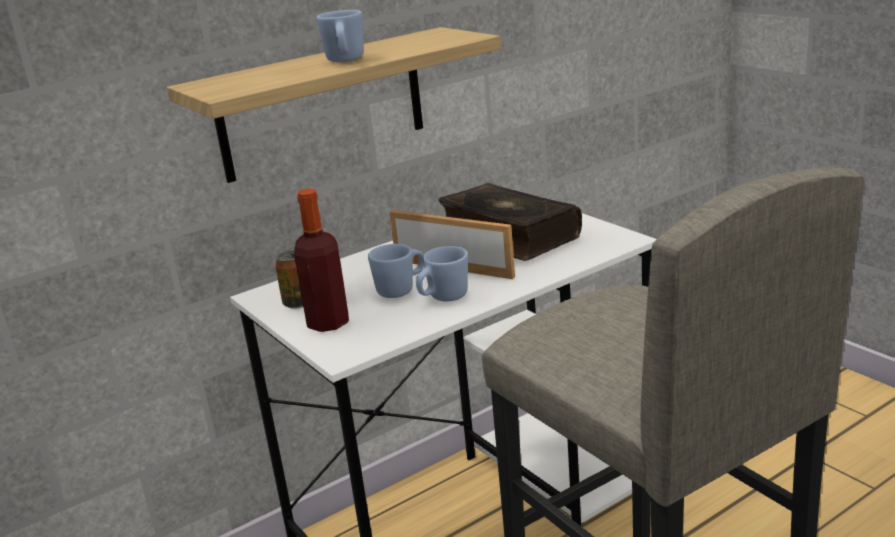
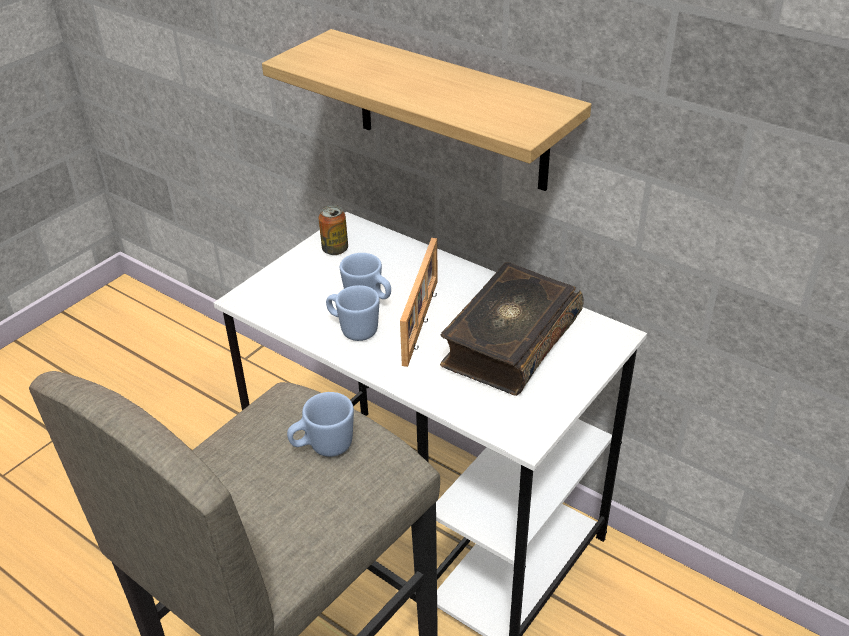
camera: 70 degrees right, 15 degrees up
(328, 323) = (300, 276): bottle -> none
(345, 61) = (406, 86): blue mug -> blue mug (323, 447)

